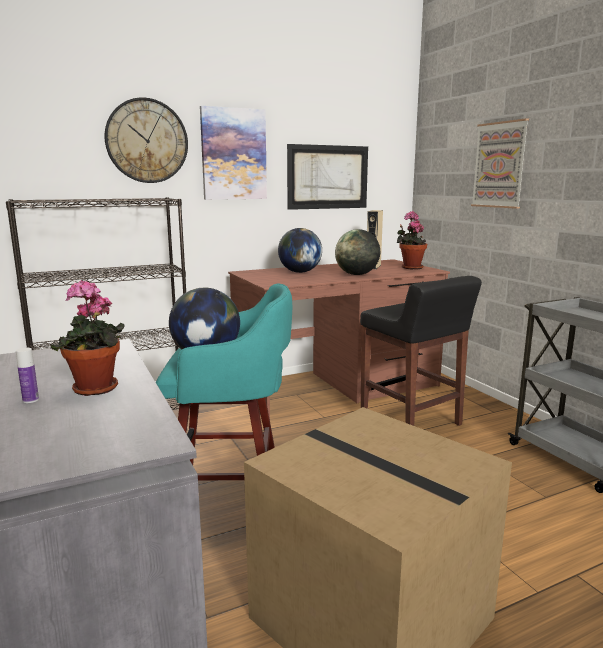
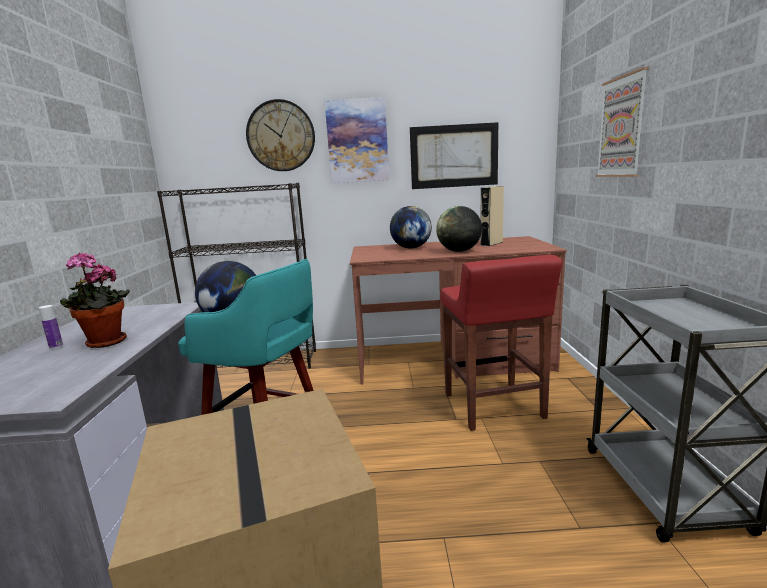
camera: 25 degrees right, 0 degrees up
(410, 267) = (529, 245): potted plant -> none
(411, 422) = (493, 407): black stool -> red stool

